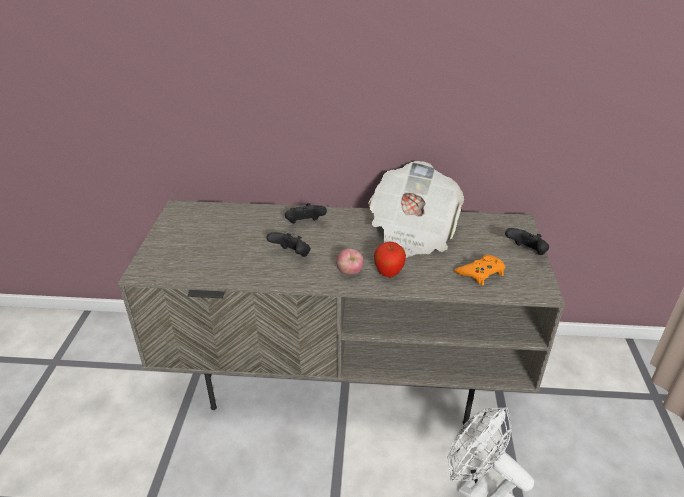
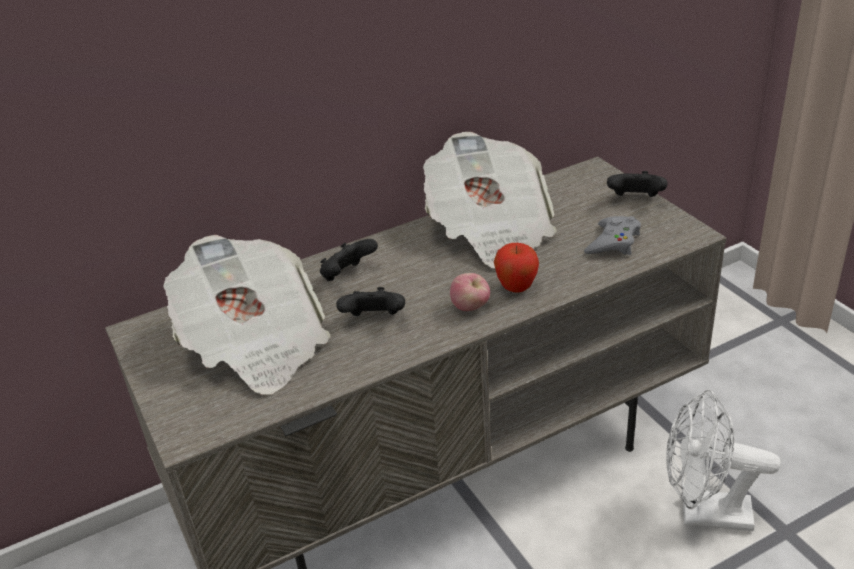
camera: 30 degrees left, 0 degrees up
(221, 240) = (255, 345): none -> newspaper
(481, 273) = (613, 242): orange game controller -> grey game controller

